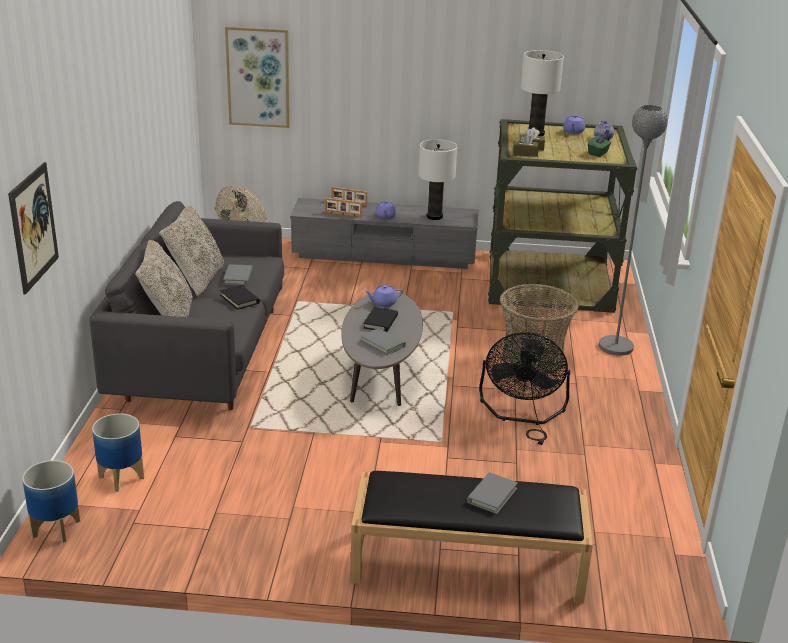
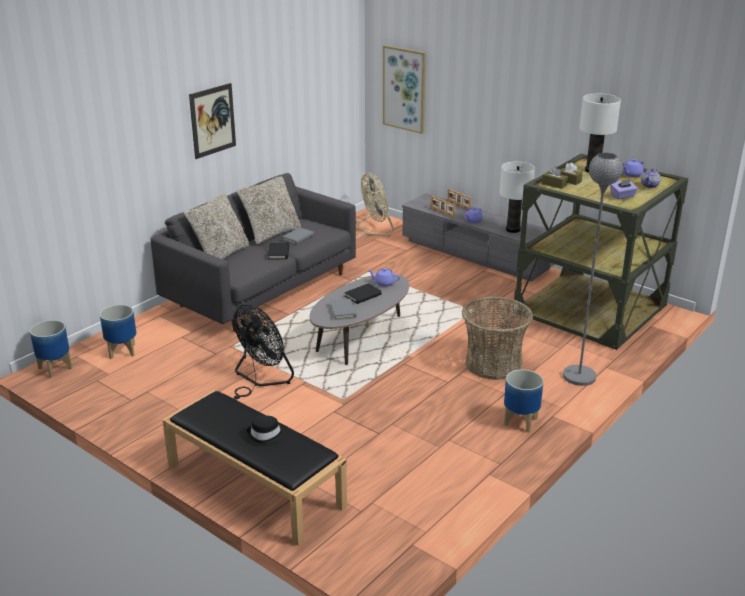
camera: 35 degrees right, 0 degrees up
(33, 227) = (84, 161): picture -> picture (212, 120)
(492, 495) = (266, 435): grey book -> black hat
(524, 416) = (429, 403): black fan -> black fan (256, 376)
(598, 153) = (622, 196): green tissue box -> purple tissue box
(620, 404) = (520, 421): none -> planter

